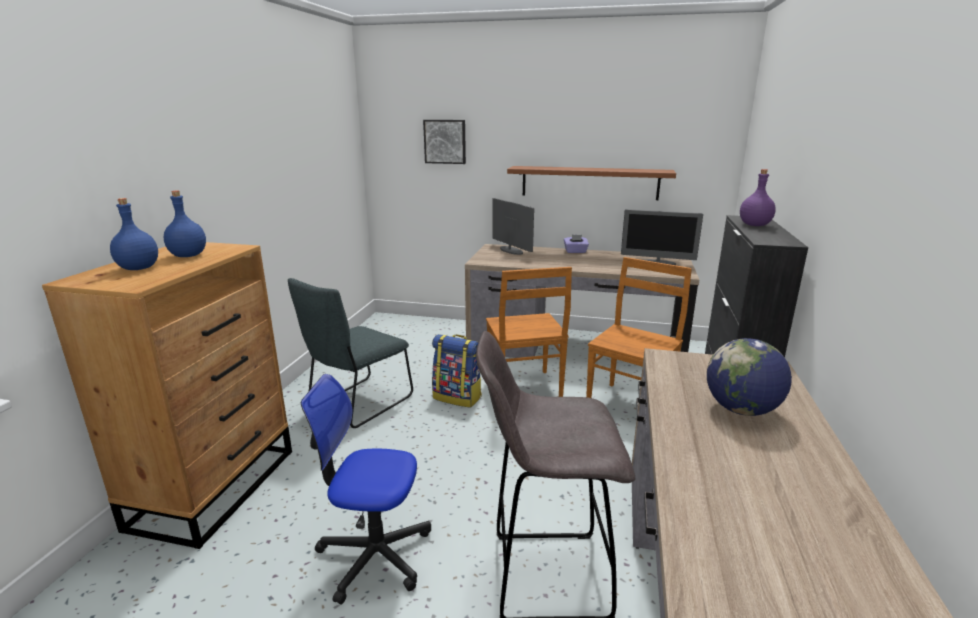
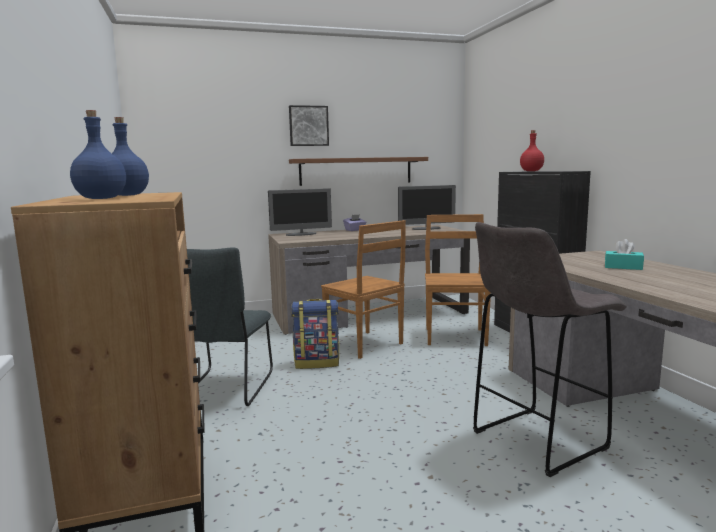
camera: 30 degrees left, 10 degrees down
(374, 554) = (394, 478): office chair -> none
(445, 141) = (221, 138): picture -> picture (308, 126)
(511, 250) = (301, 234): monitor -> monitor turned 135 degrees clockwise
(741, 410) = (623, 267): globe -> turquoise tissue box
(754, 225) = (531, 171): purple bottle -> red bottle

